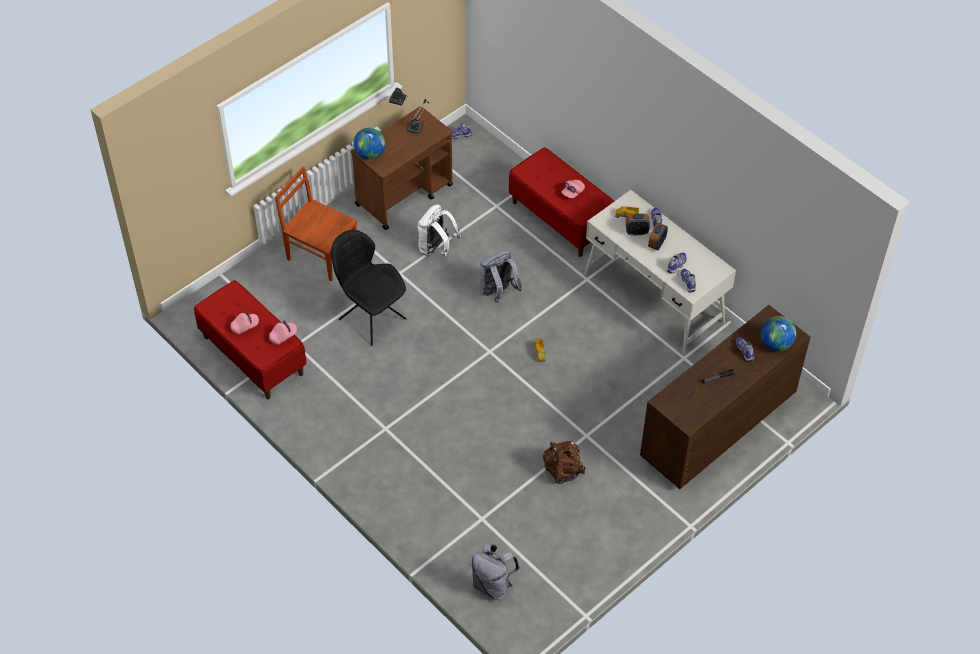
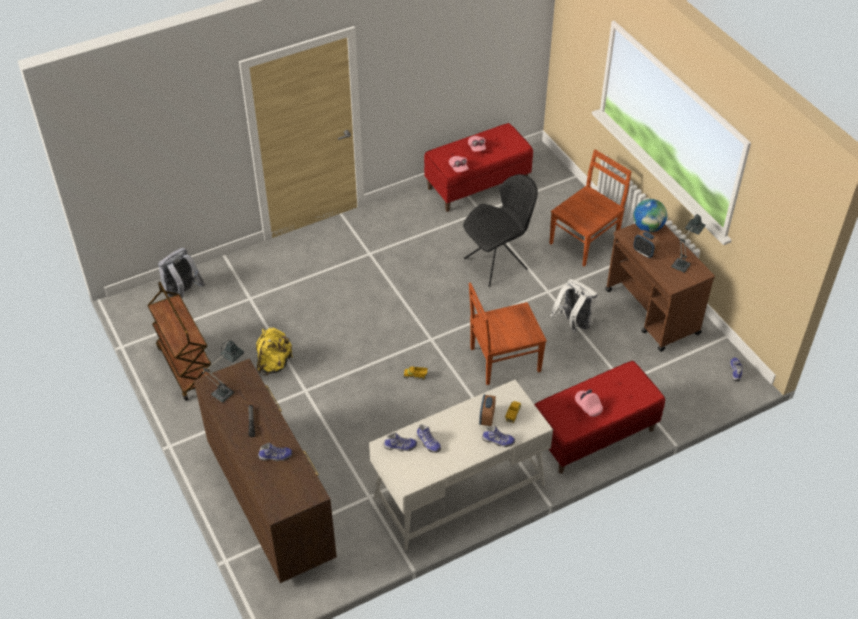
camera: 105 degrees right, 5 degrees down
(498, 292) = (503, 360): grey backpack -> brown chair
(562, 470) = (274, 364): brown backpack -> yellow backpack
(592, 546) = (186, 367): none -> brown cart
(657, 244) = (463, 432): alarm clock -> alarm clock (644, 252)
(691, 407) = (226, 391): none -> table lamp
(775, 344) = (273, 488): globe -> none

